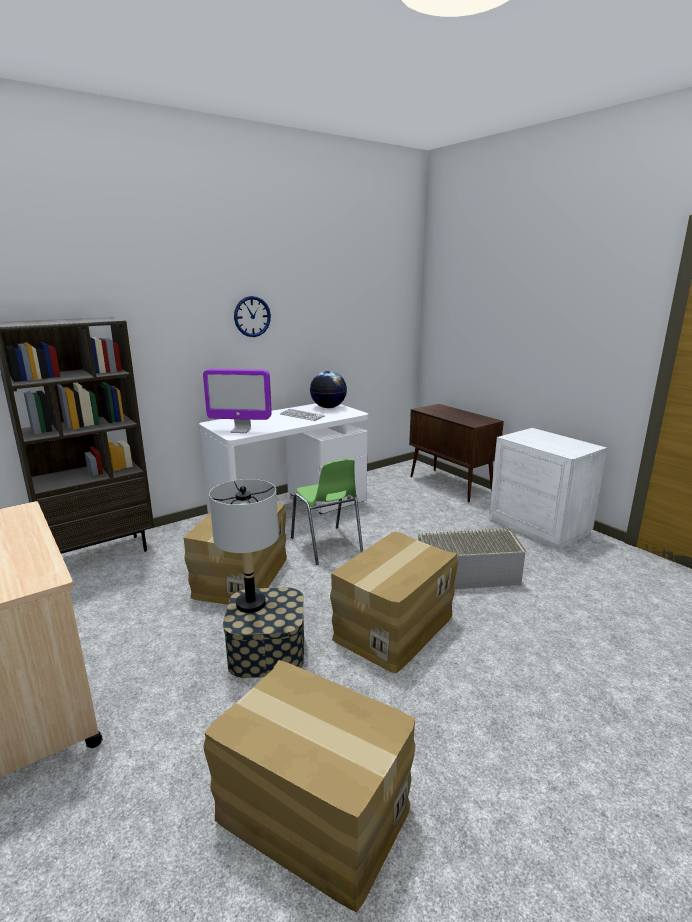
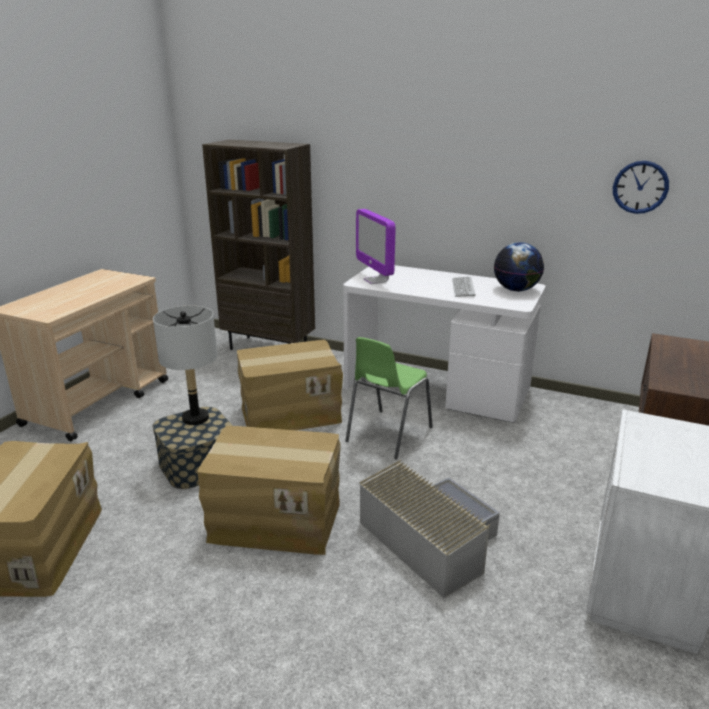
camera: 60 degrees right, 5 degrees up
(252, 316) = (452, 159): wall clock -> wall clock (640, 187)

